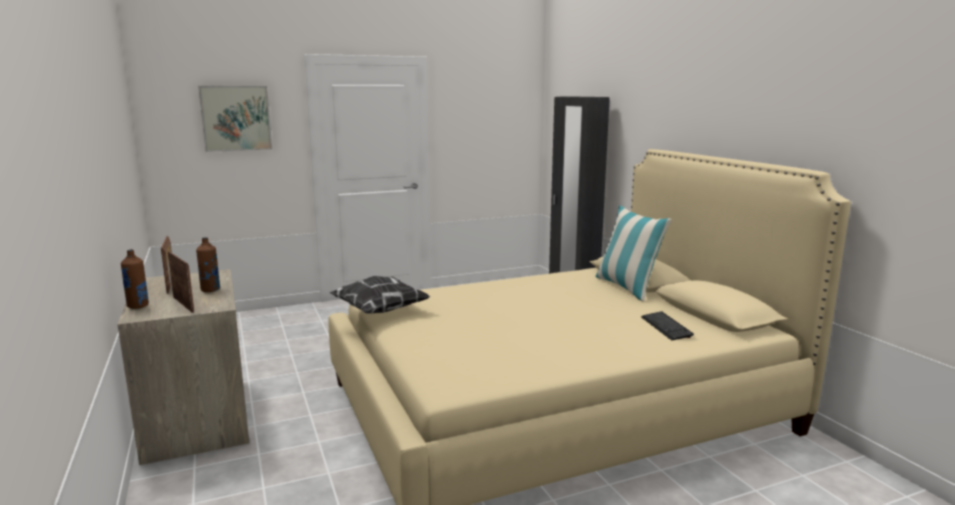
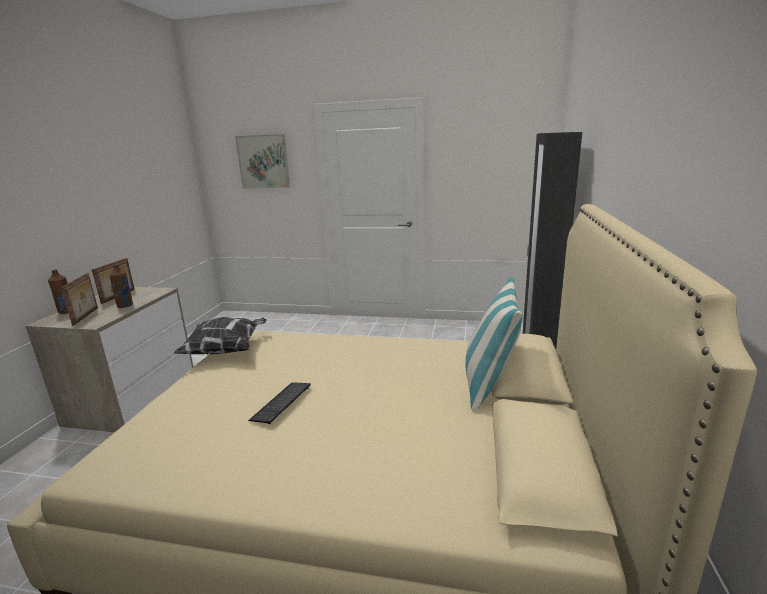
camera: 35 degrees right, 5 degrees up
(666, 327) = (433, 468): keyboard -> keyboard (281, 403)

